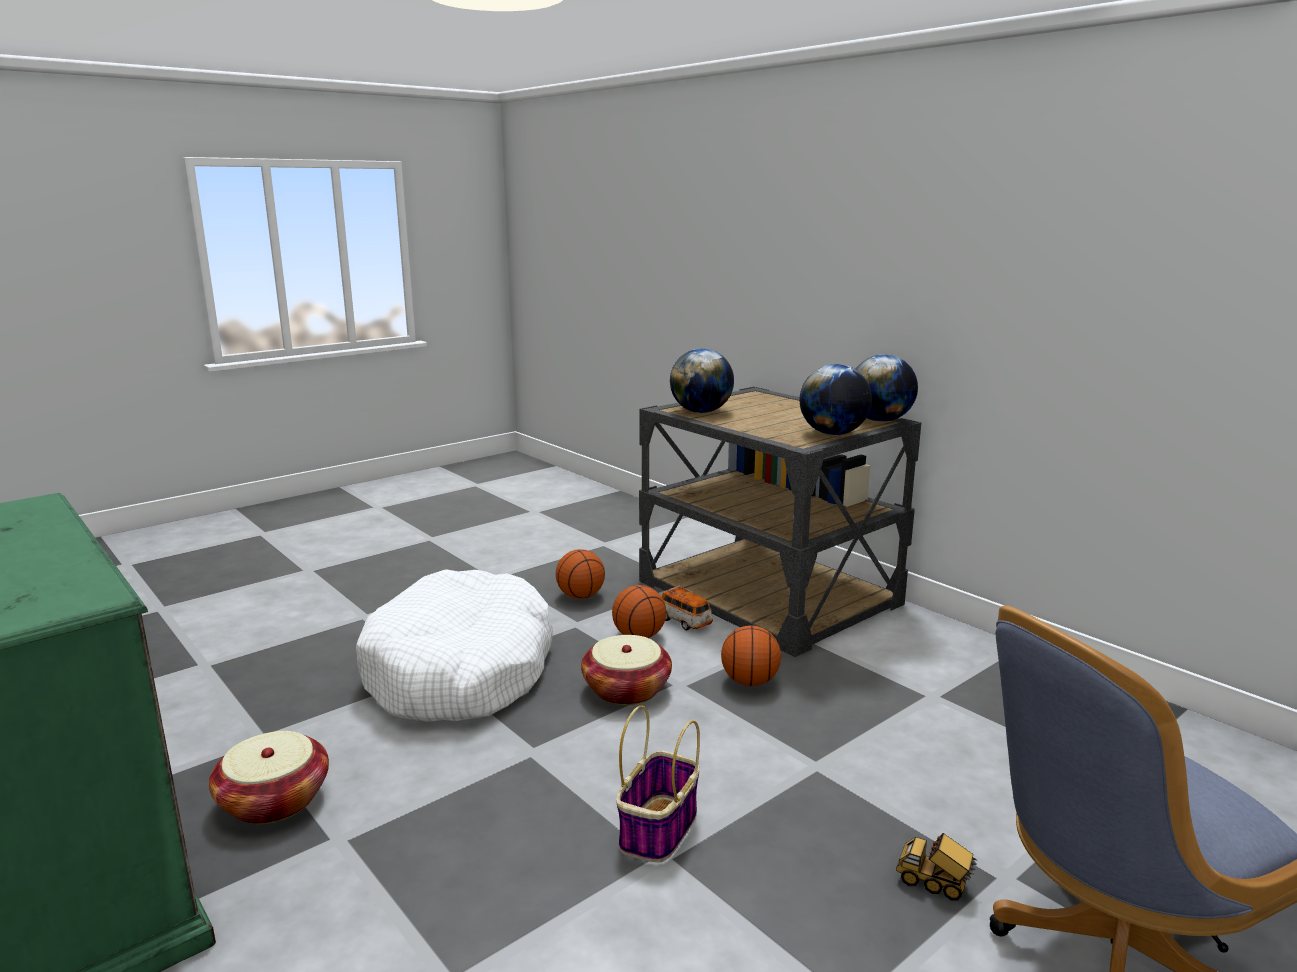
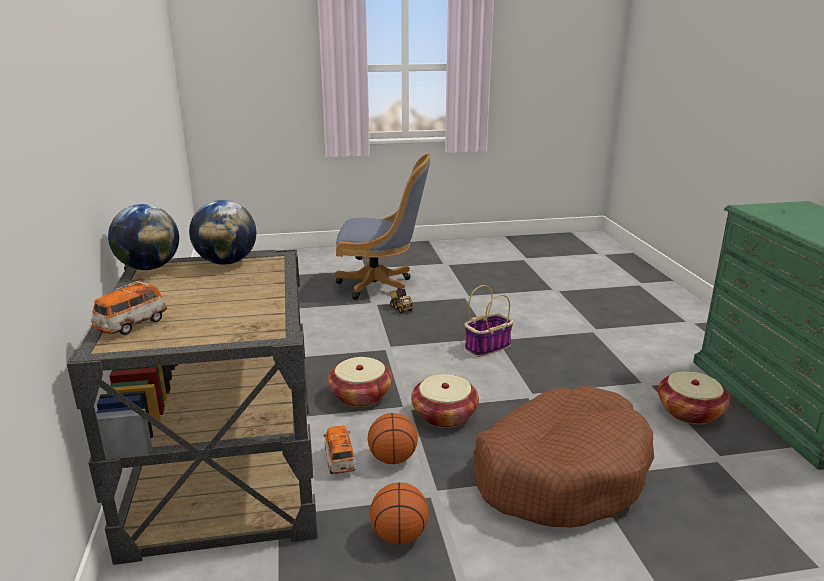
camera: 150 degrees left, 5 degrees up
(460, 671) = (560, 472): white dog bed -> brown dog bed
(701, 412) = (251, 321): globe -> none
(749, 682) = (361, 396): basketball -> basket
(772, 399) = (131, 325): none -> toy car

